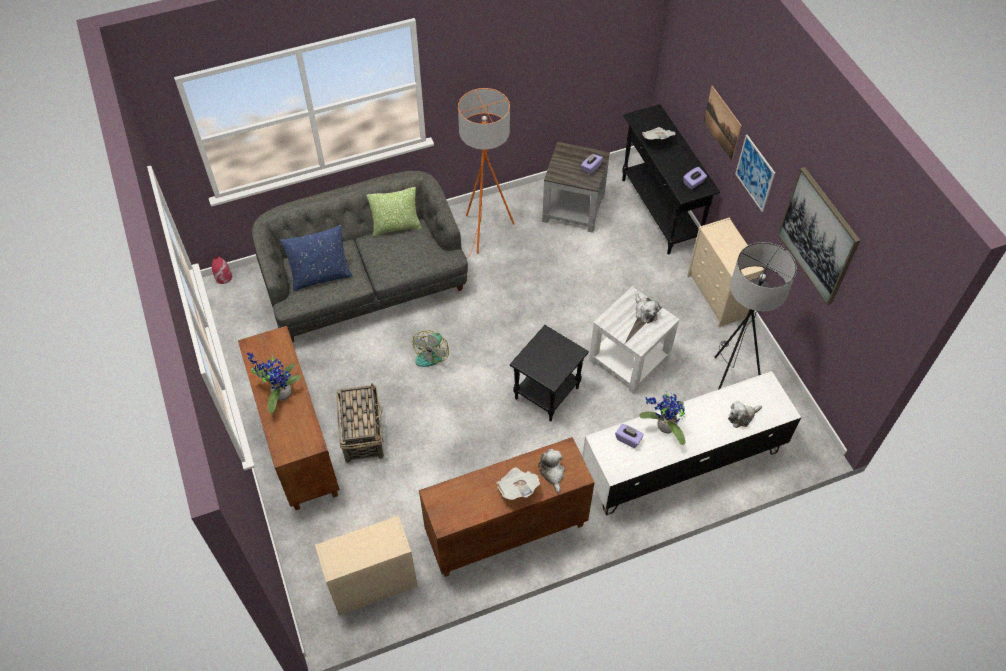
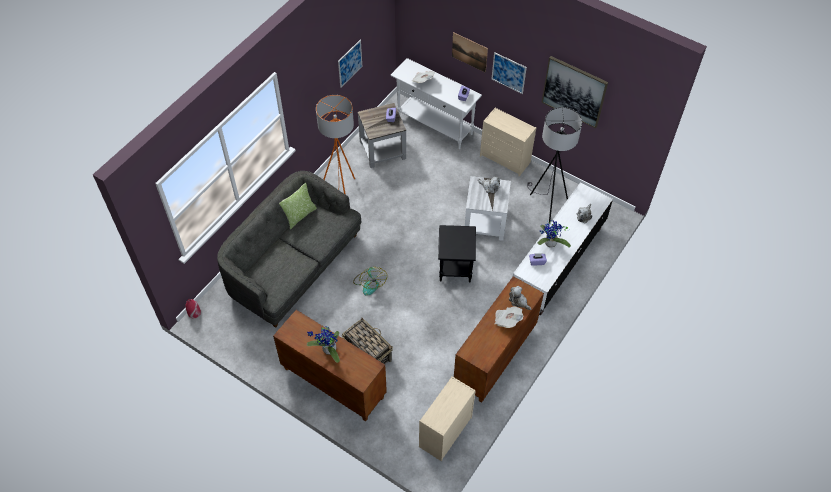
camera: 35 degrees left, 0 degrees up
(321, 276) = (279, 271): blue pillow -> none
(561, 69) = (350, 63): none -> picture
(659, 212) = (435, 126): black console table -> white console table

